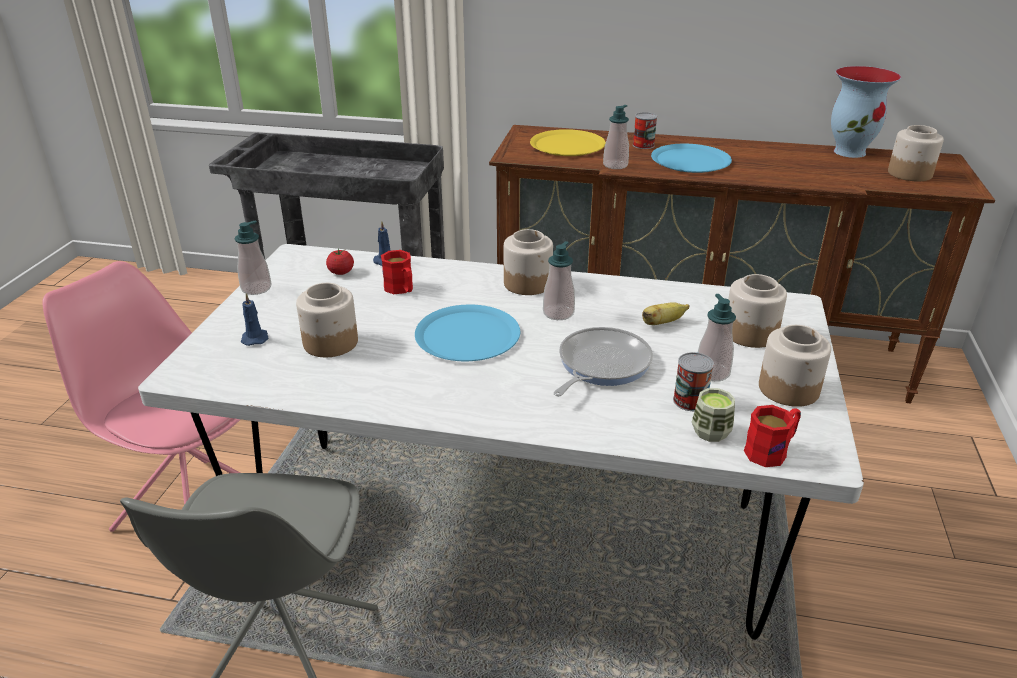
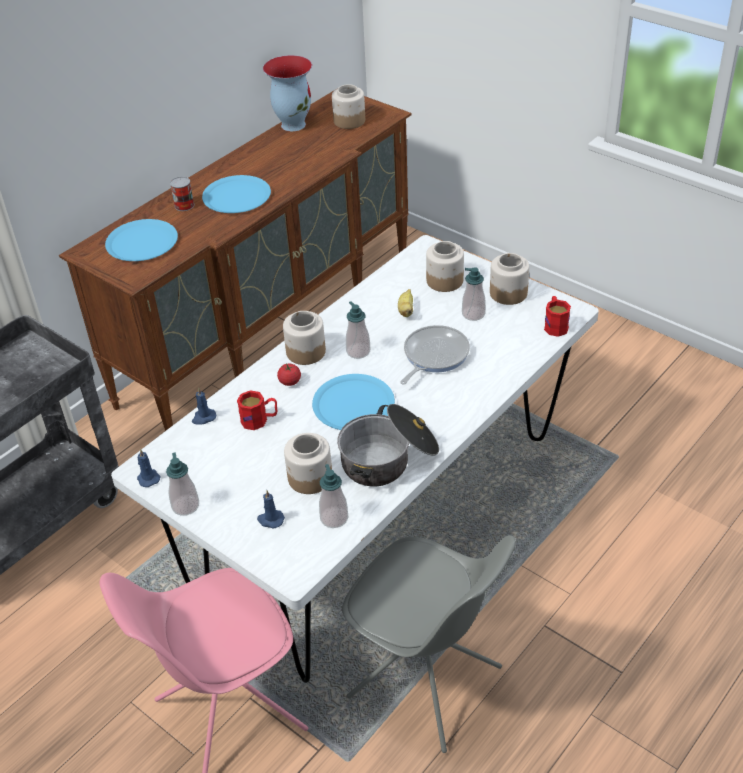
camera: 60 degrees left, 10 degrees up
(286, 260) = (148, 478): none -> blue candle
(341, 272) = (200, 448): tomato -> tomato (290, 381)
(390, 385) = (389, 459): none -> cooking pot
(567, 145) = (142, 242): yellow plate -> blue plate
(600, 365) = (433, 355): frying pan -> frying pan turned 60 degrees clockwise
(615, 165) = (209, 234): soap dispenser -> soap dispenser (334, 518)
(690, 401) = (494, 334): can -> none
(710, 432) = (526, 339): cup -> none

